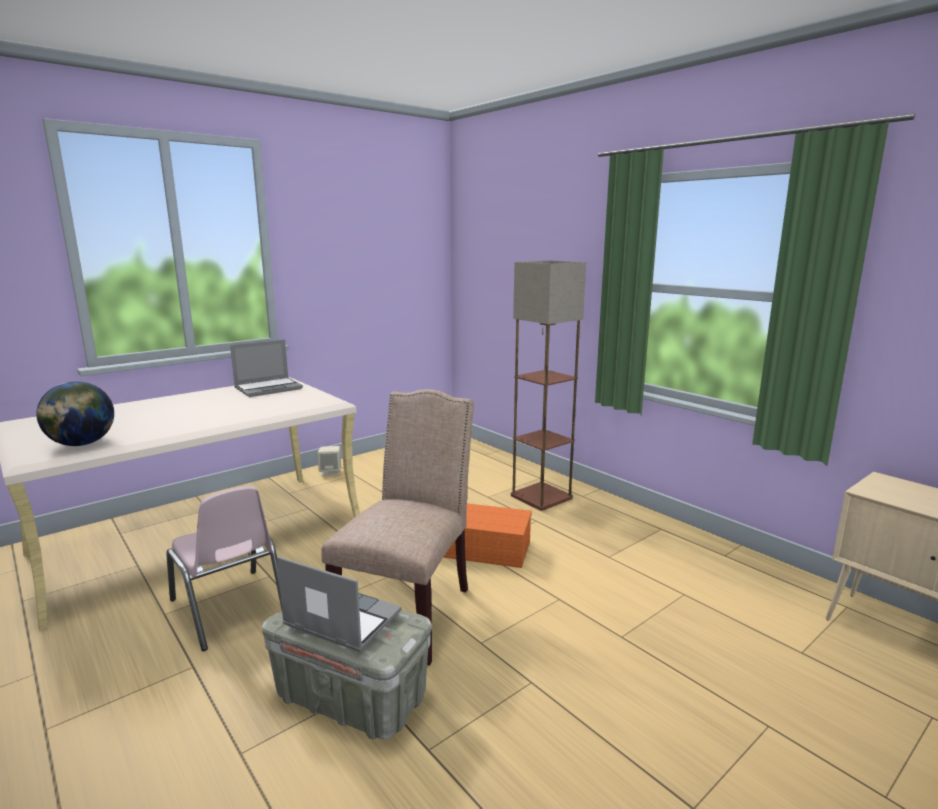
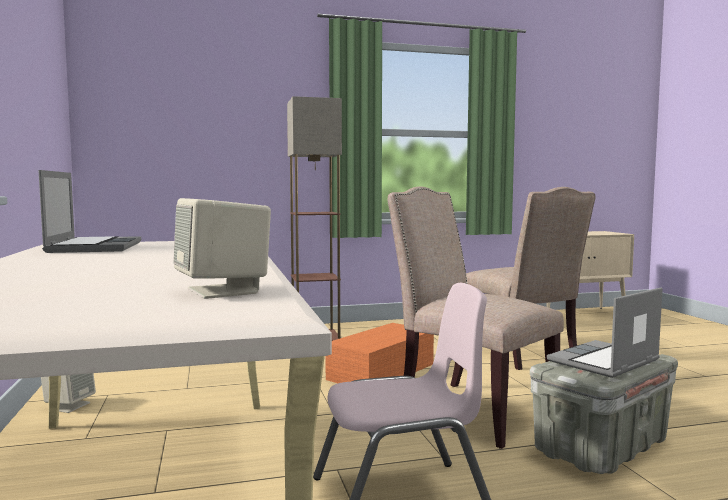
camera: 65 degrees left, 10 degrees down
(82, 444) = (223, 291): globe -> beige speaker
(618, 617) = (521, 354): none -> beige chair

